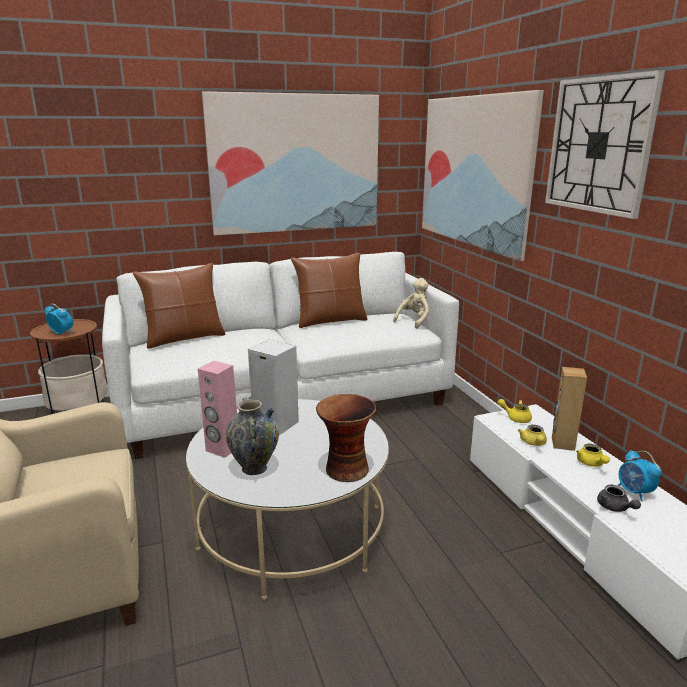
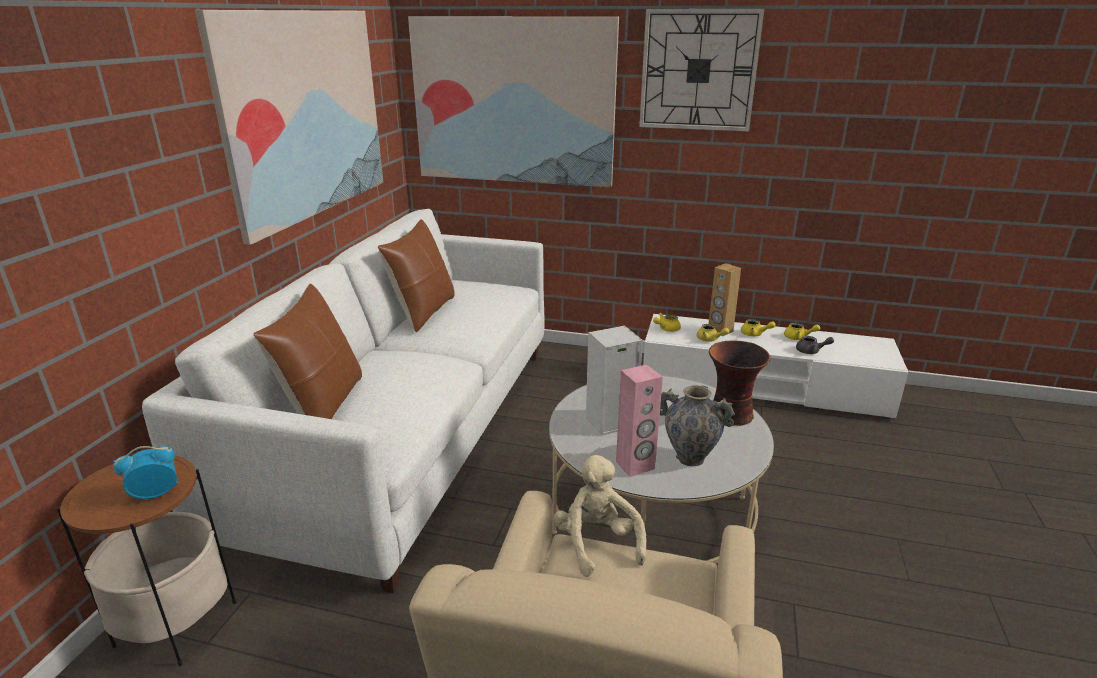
camera: 55 degrees left, 5 degrees up
(414, 321) = (490, 281): beige plush toy -> beige plush toy (597, 543)
(634, 492) = (798, 338): alarm clock -> yellow teapot

